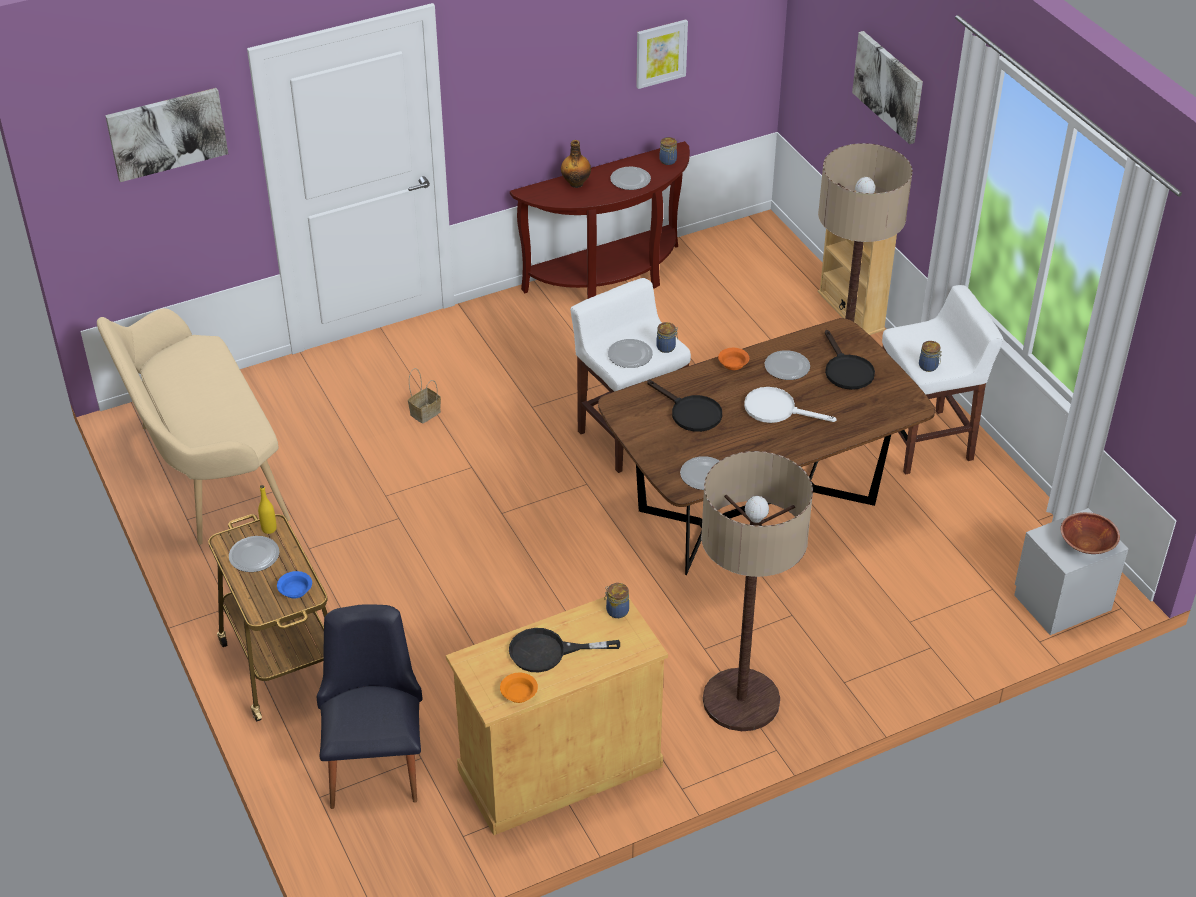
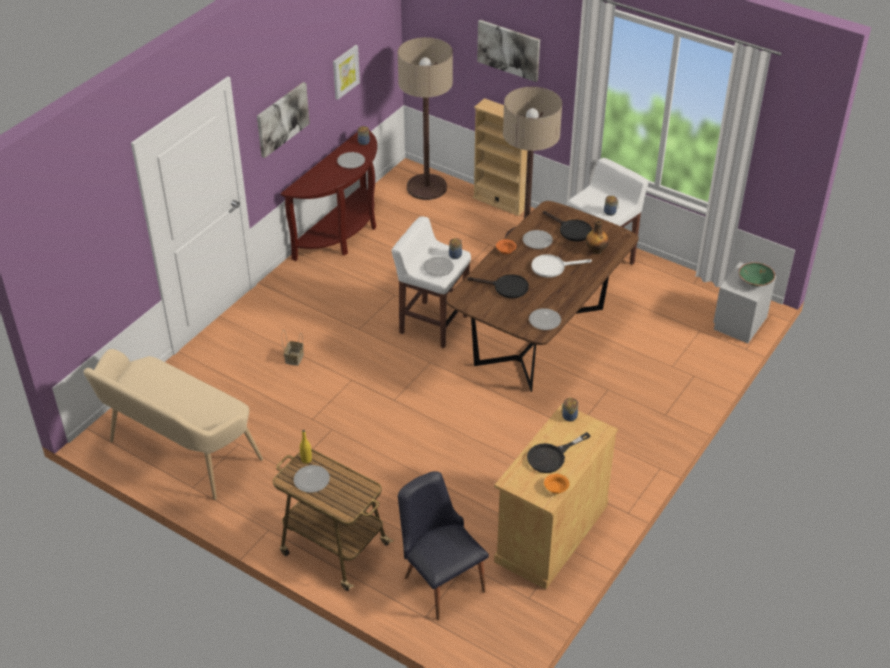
camera: 30 degrees left, 0 degrees up
(167, 133) = (92, 220): picture -> picture (282, 119)
(296, 590) = (357, 489): blue bowl -> none
(576, 183) = (319, 174): bottle -> bottle (596, 250)
(741, 701) = (619, 449): floor lamp -> floor lamp (426, 187)
(1087, 545) = (755, 282): brown bowl -> green bowl

